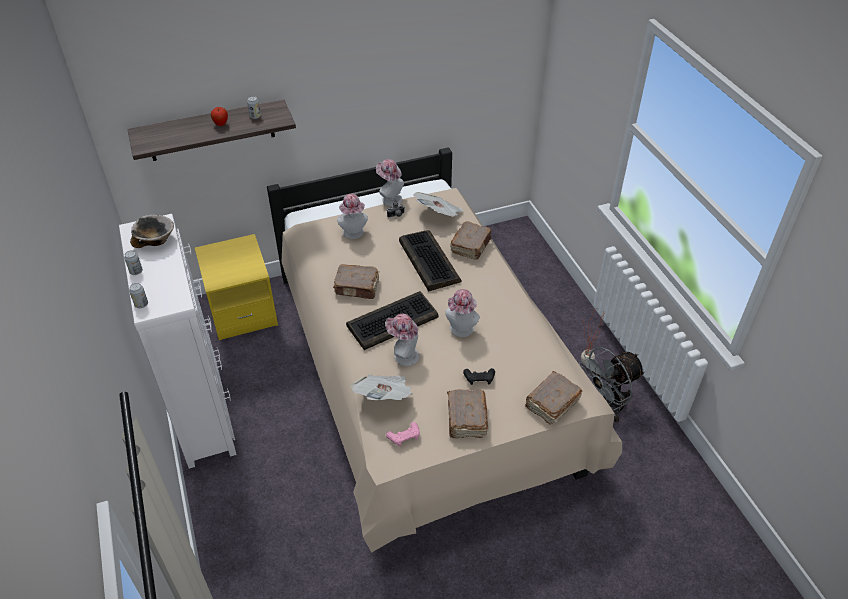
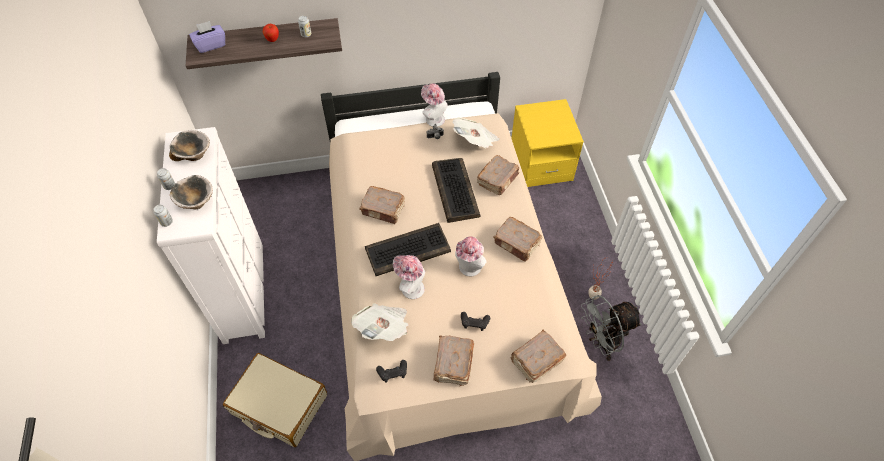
camera: 10 degrees right, 10 degrees up
(155, 135) = (210, 45): none -> purple tissue box
(169, 282) = (196, 202): none -> bowl
(242, 311) = (295, 198): yellow nightstand -> yellow nightstand (541, 163)
(266, 520) = (279, 404): none -> beige suitcase
(354, 234) = (392, 151): hat -> none
(404, 437) = (393, 372): pink game controller -> black game controller
(505, 301) = (517, 244): none -> brown book

